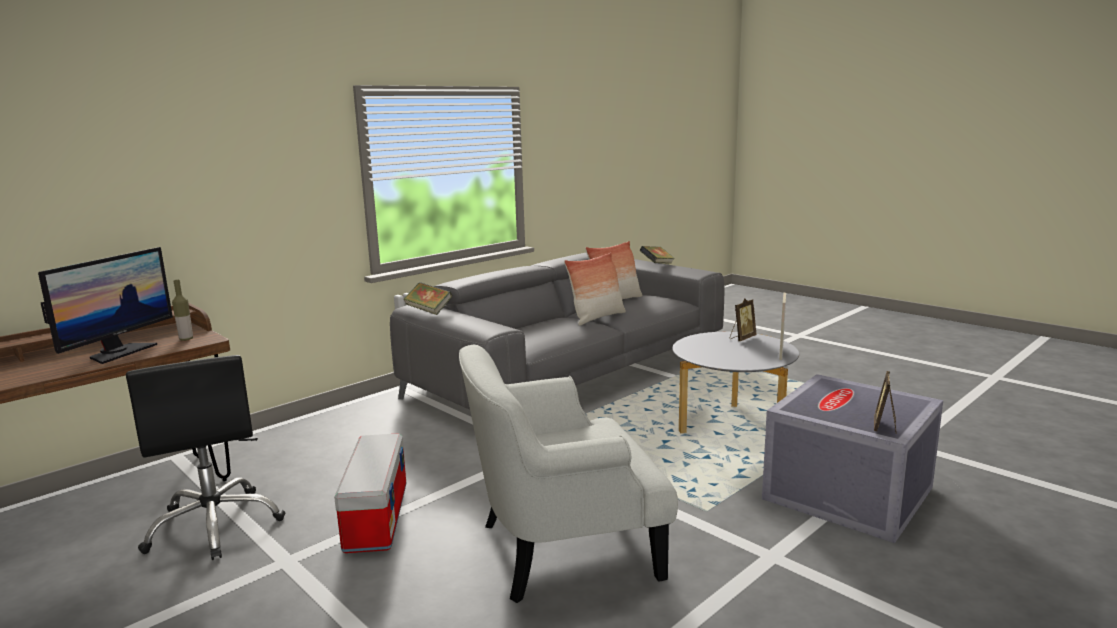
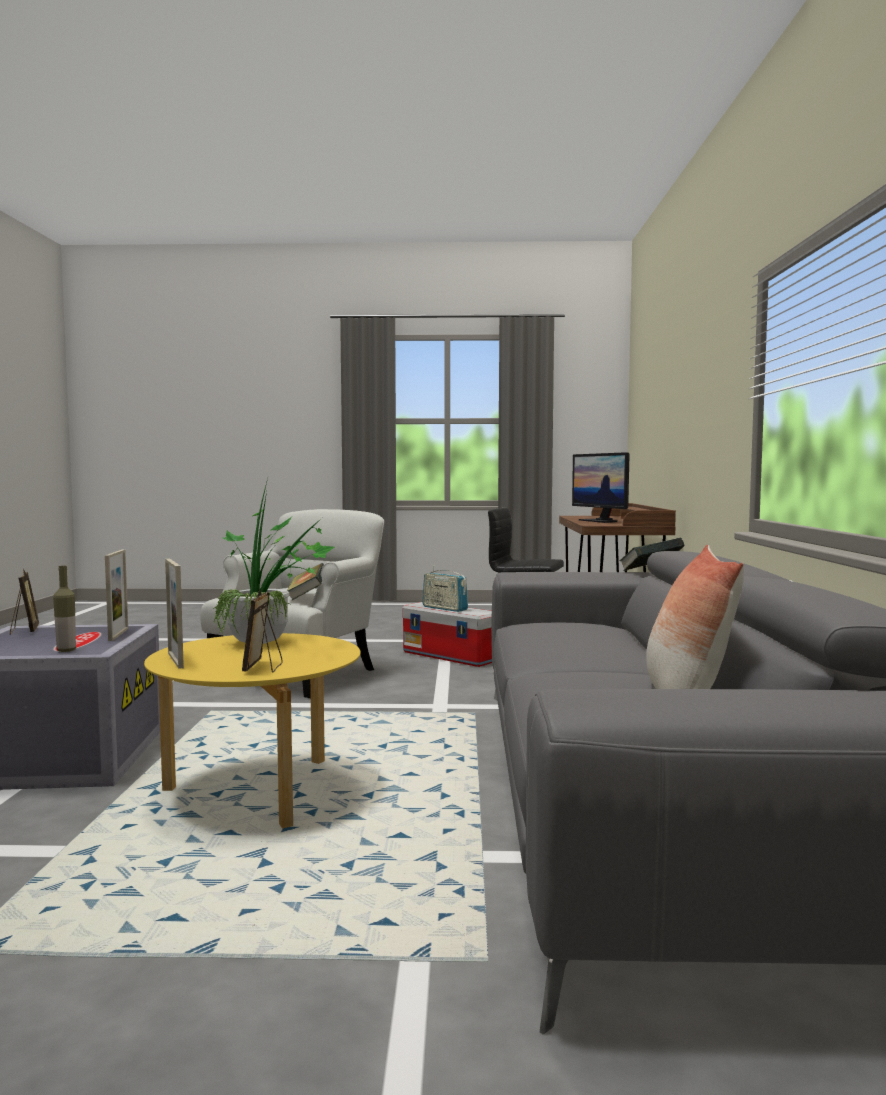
camera: 135 degrees right, 10 degrees down
(186, 339) = (606, 524): bottle -> bottle (66, 650)
(379, 460) = (444, 608): none -> radio
(597, 318) = (584, 665): pillow -> none
(657, 265) = (784, 692): book -> book (307, 597)
(718, 354) = (268, 644): none -> potted plant
(731, 425) = (258, 790): grey coffee table -> yellow coffee table
(804, 399) = (118, 634): none -> picture frame

